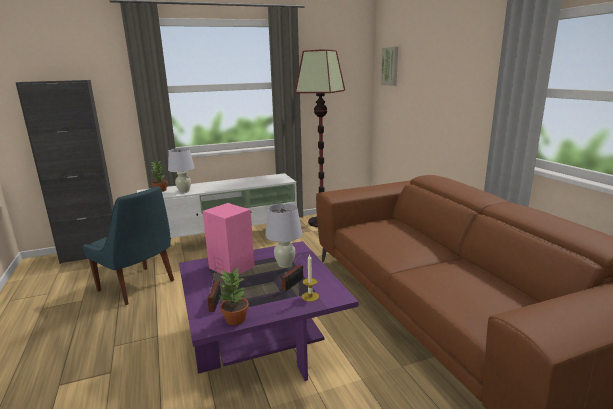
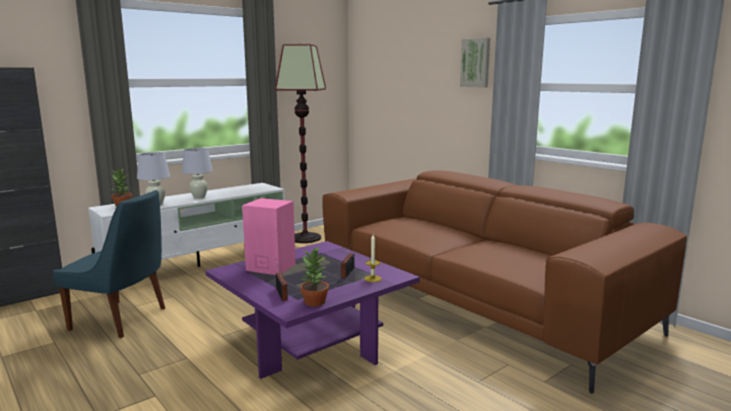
camera: 20 degrees left, 5 degrees down
(285, 264) = (326, 260): white table lamp -> white table lamp (199, 197)
(390, 66) = (369, 65): picture -> picture (476, 63)

